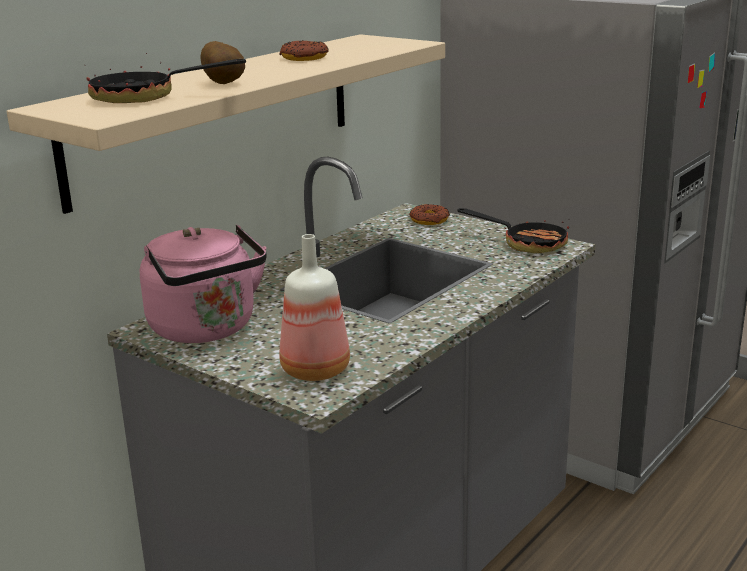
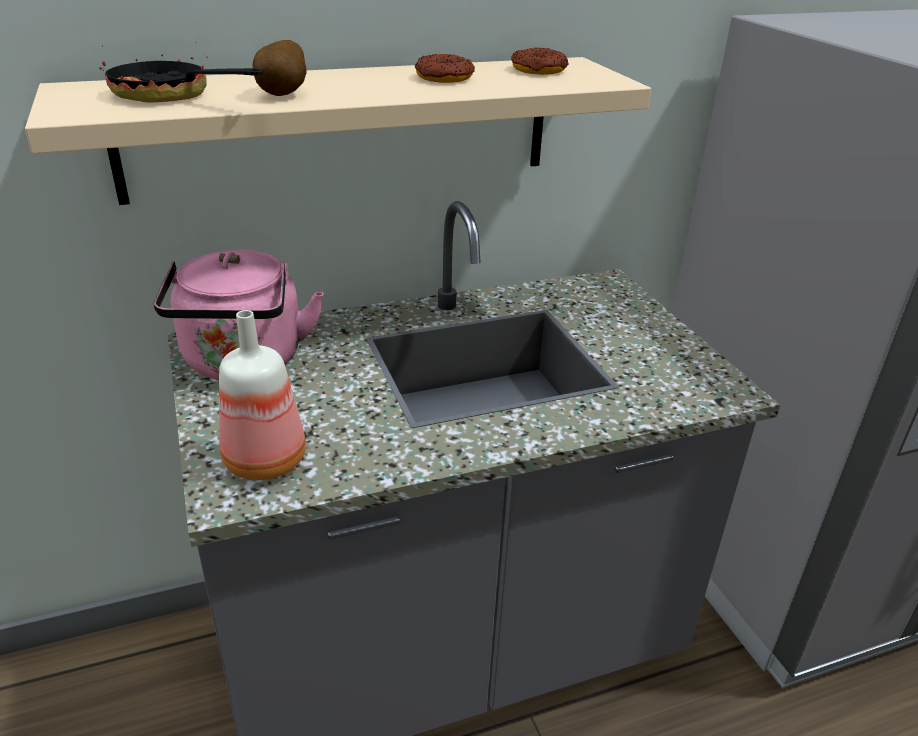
camera: 30 degrees right, 10 degrees up
(429, 220) = (617, 300): donut -> donut (539, 70)
(526, 243) = (691, 371): frying pan -> none

